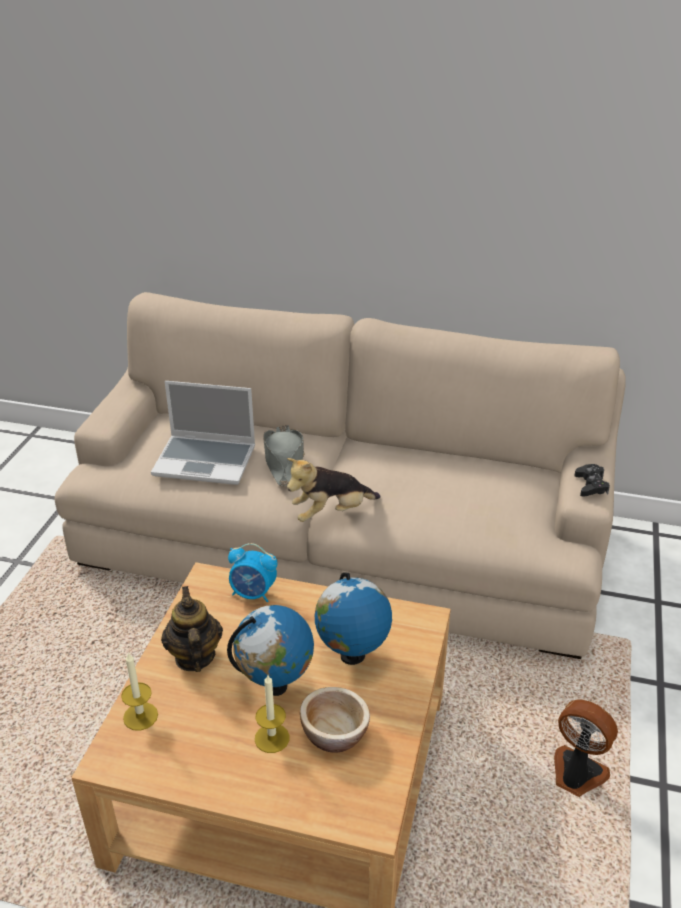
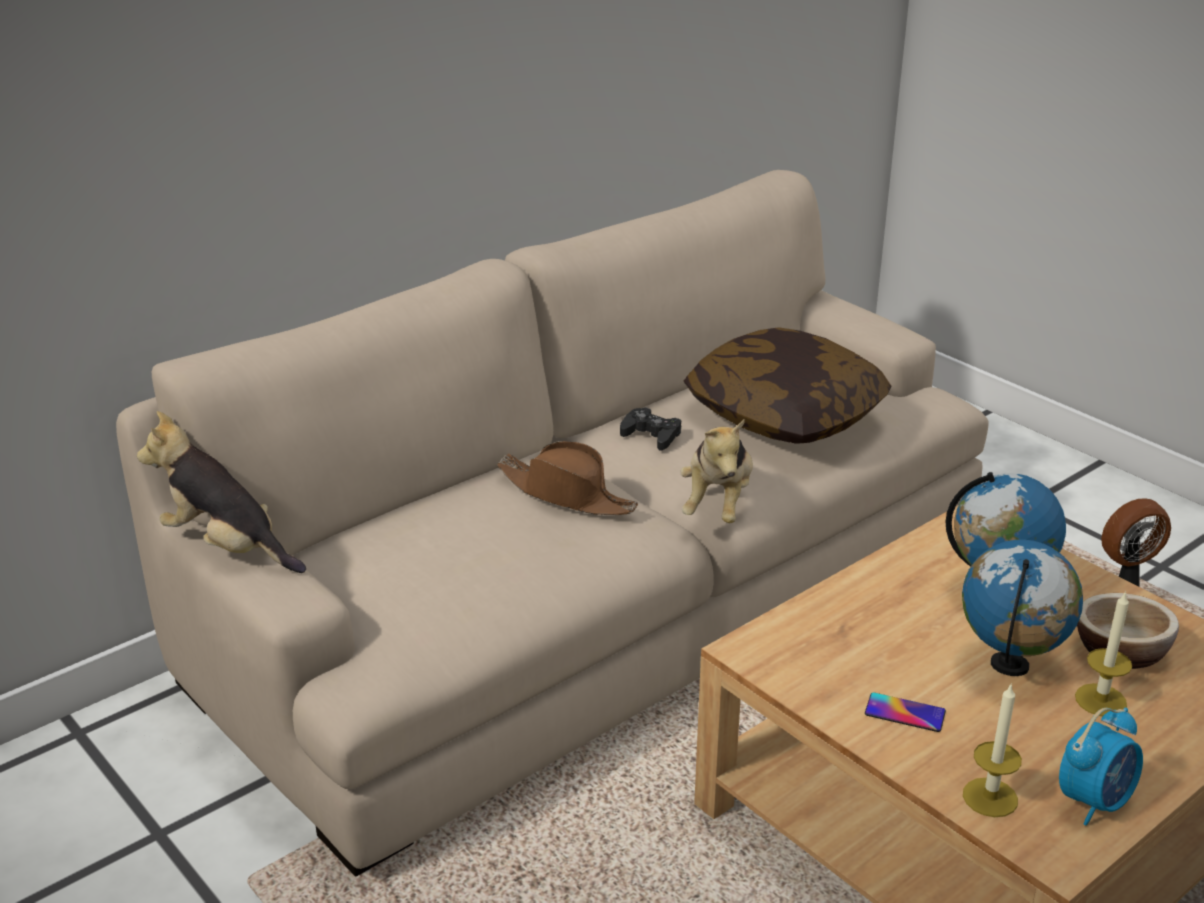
camera: 55 degrees left, 5 degrees down
(124, 390) = (227, 547): none -> plush toy
(194, 657) = (905, 713): teapot -> phone
(206, 461) = (487, 553): laptop -> none
(253, 594) = (817, 623): alarm clock -> alarm clock (1094, 801)
(284, 460) = (567, 494): grey hat -> brown hat
(454, 498) = (784, 415): none -> pillow
(591, 485) = (879, 324): black game controller -> black game controller (651, 435)

